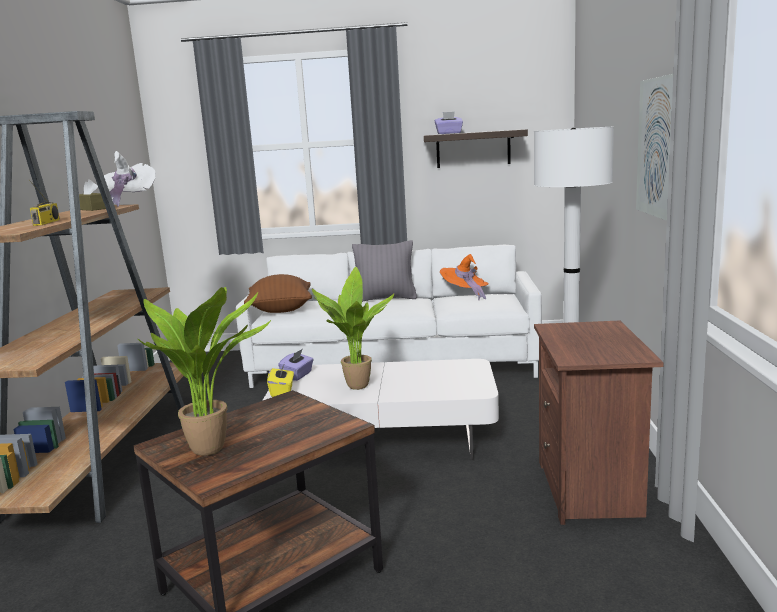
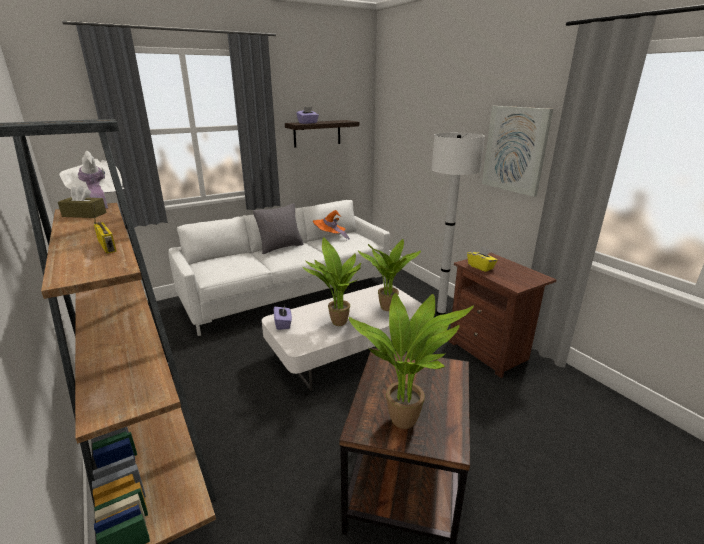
camera: 35 degrees left, 10 degrees up
(280, 310) = (214, 270): brown pillow -> none
(282, 392) = (291, 341): yellow tissue box -> yellow tissue box (481, 267)
(439, 385) = (388, 309): none -> potted plant

